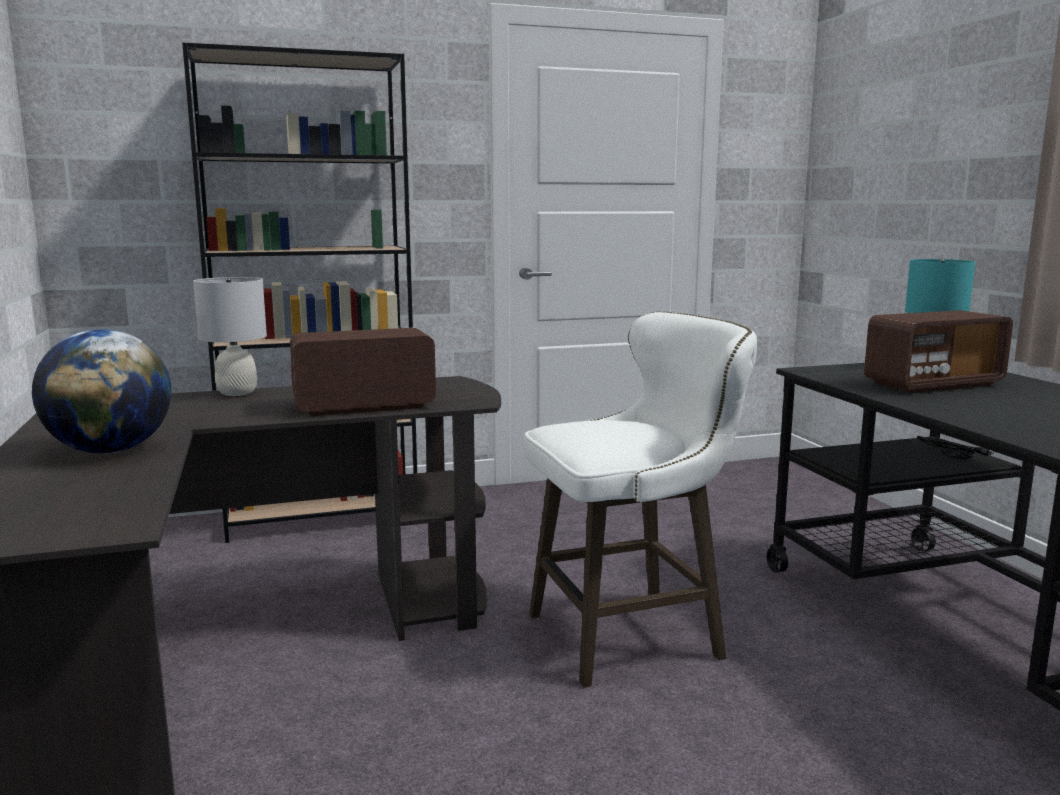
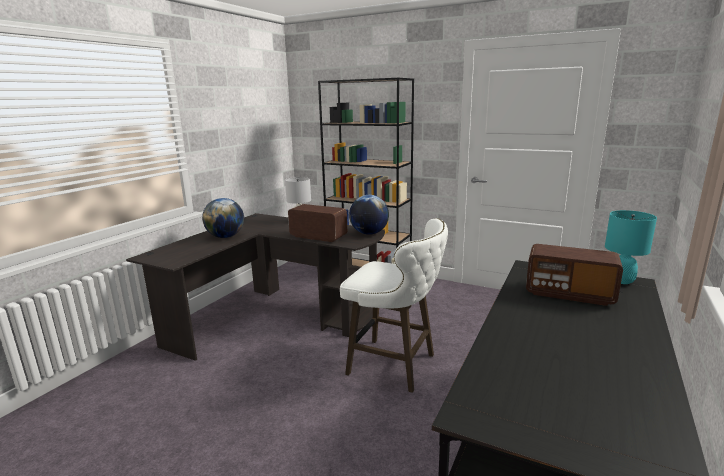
camera: 45 degrees right, 5 degrees up
(452, 384) = (369, 233): none -> globe

